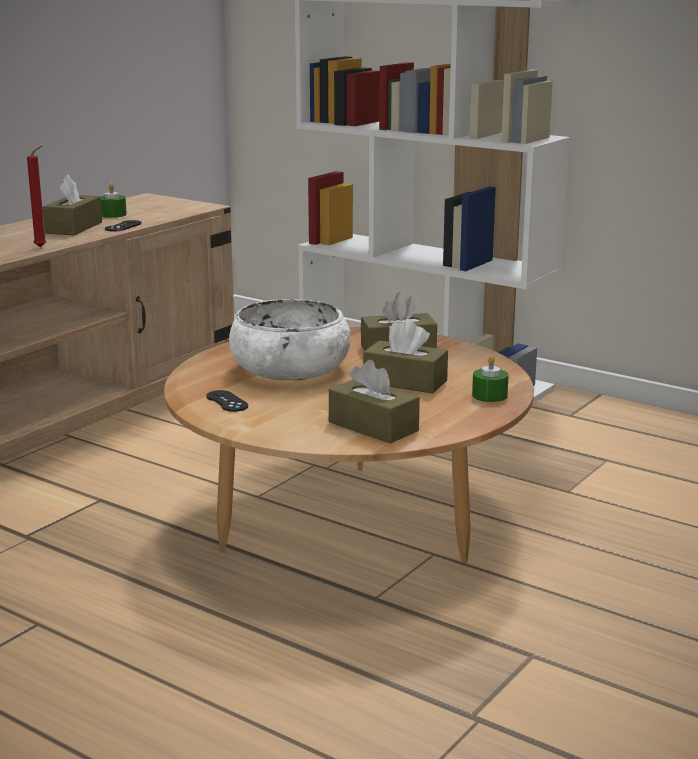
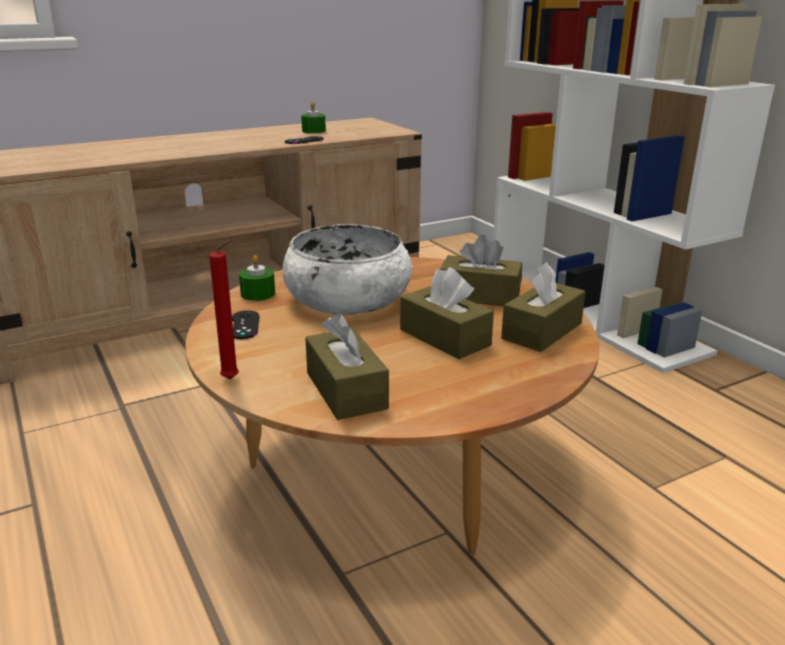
camera: 25 degrees right, 5 degrees up
(42, 247) = (211, 150): red candle -> red candle (233, 379)
(74, 228) = (265, 138): brown tissue box -> brown tissue box (542, 331)
(489, 395) = (521, 376): green candle -> green candle (258, 294)

